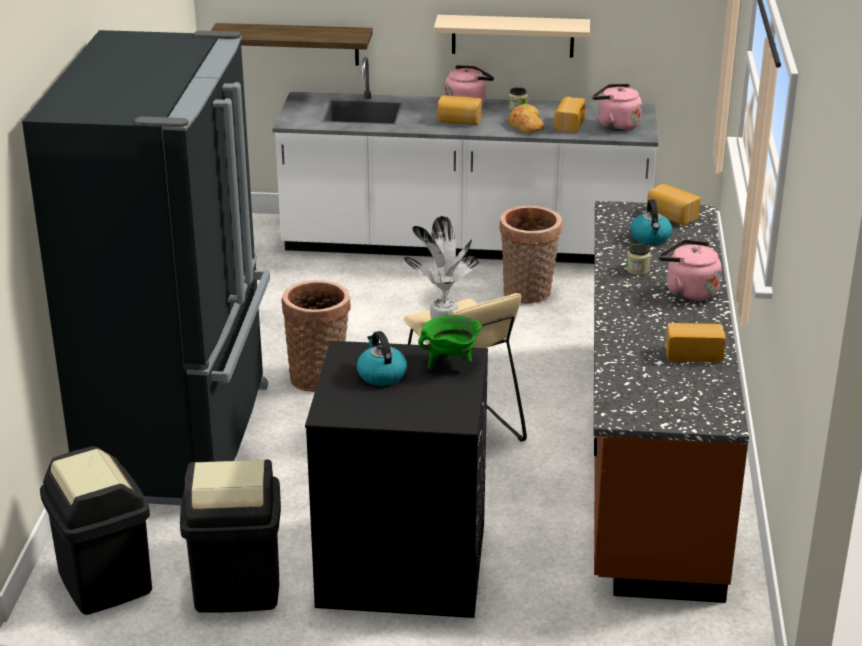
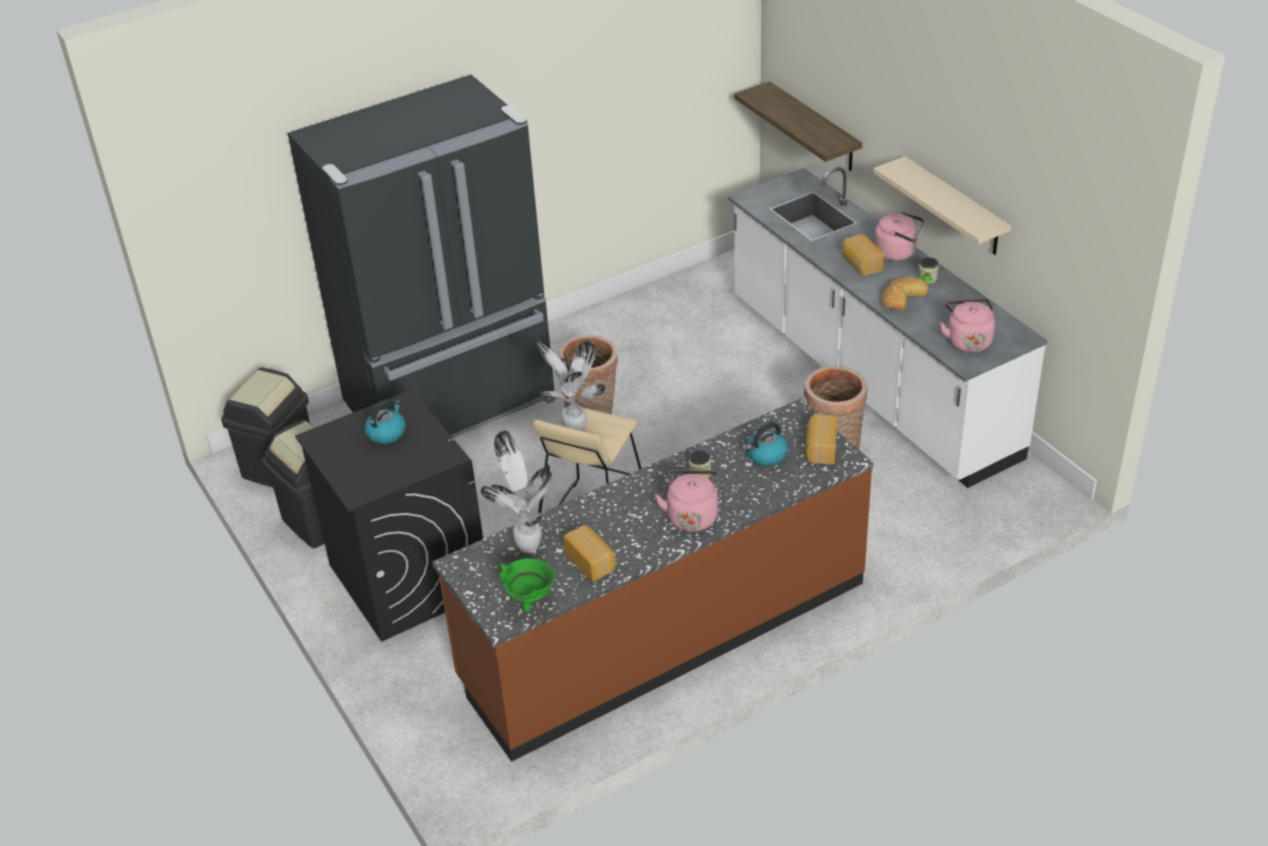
camera: 55 degrees right, 10 degrees up
(451, 363) = (431, 454): green cooking pot -> green cooking pot (529, 602)
(568, 124) = (933, 317): bread -> none
(632, 373) = (527, 544): none -> potted plant

